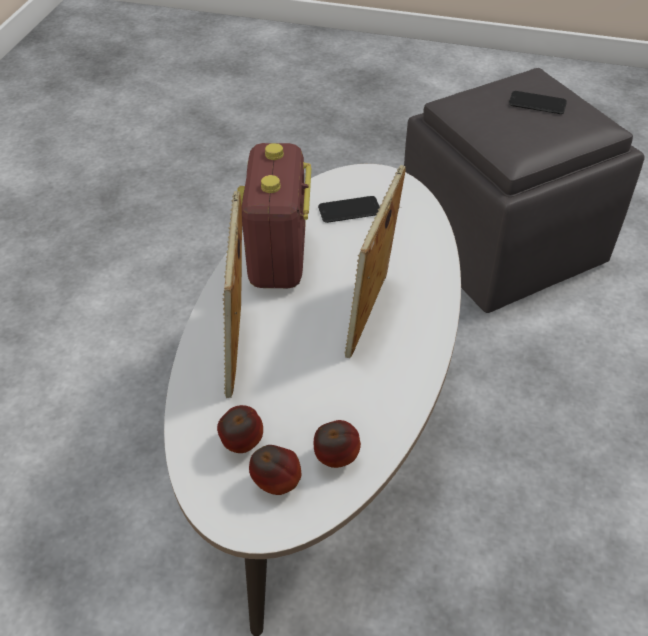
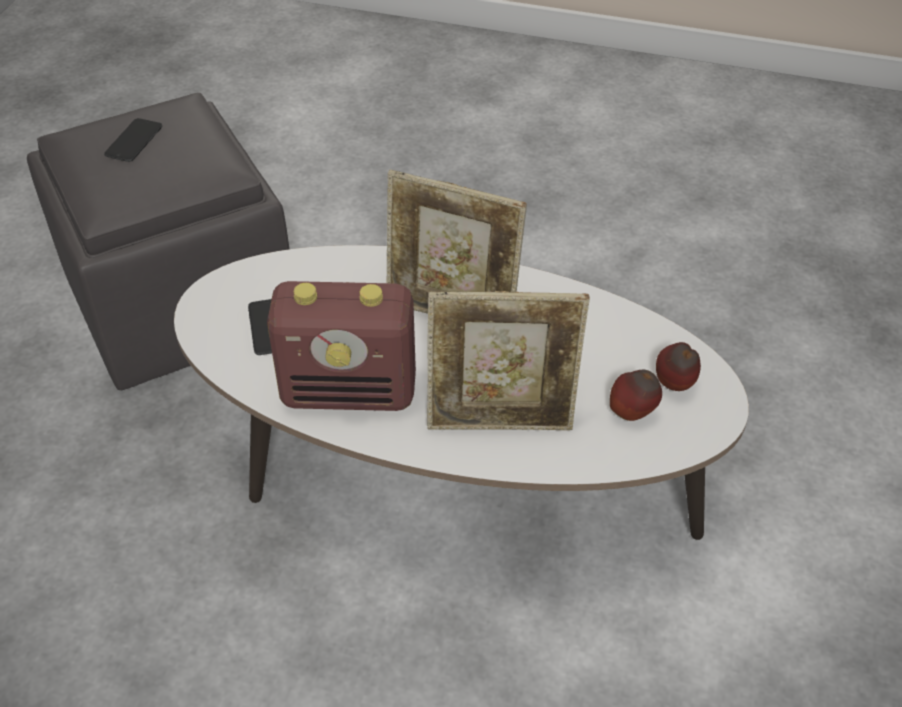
camera: 90 degrees left, 0 degrees up
(336, 459) = (639, 344): apple -> none

